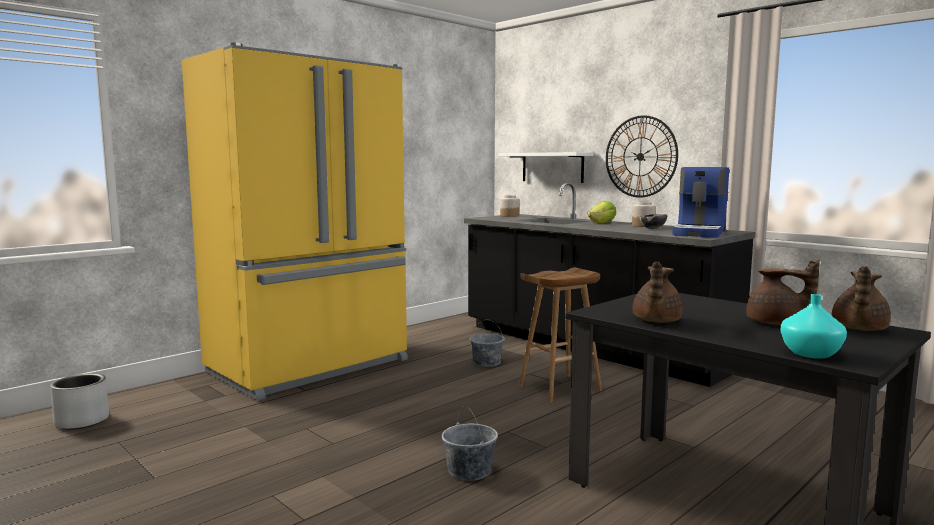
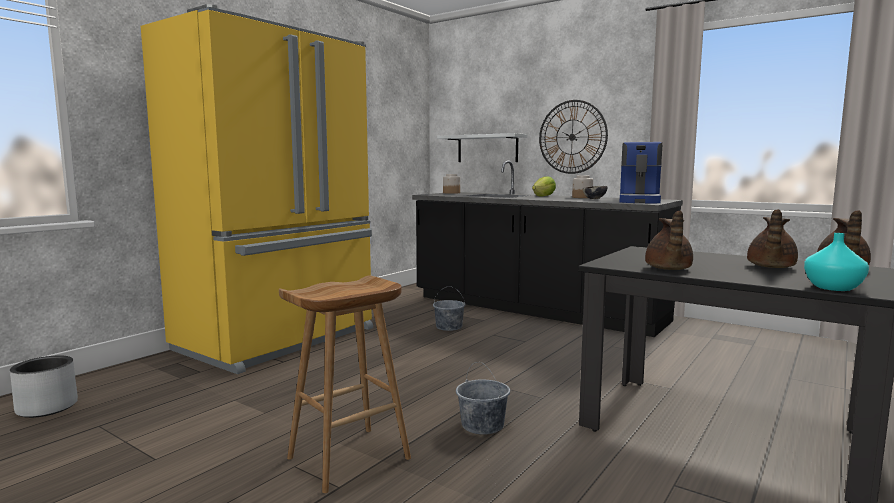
camera: 10 degrees left, 0 degrees up
(559, 388) = (526, 346): brown stool -> brown stool (348, 459)
(775, 323) = (770, 267): brown teapot -> brown teapot turned 105 degrees clockwise

